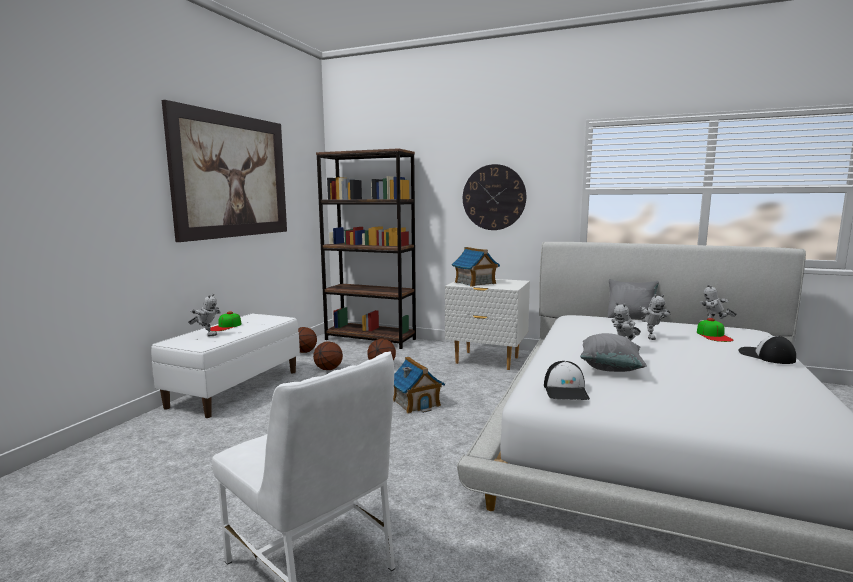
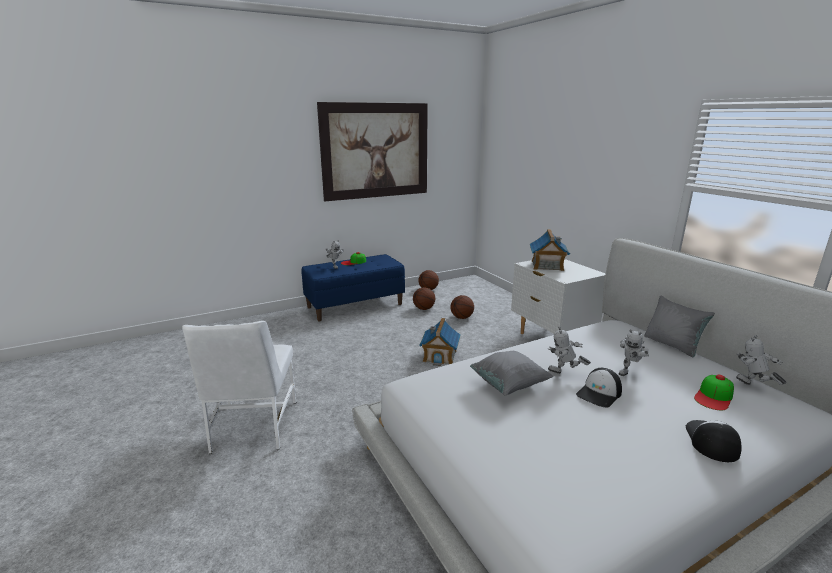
camera: 40 degrees right, 10 degrees up
(235, 388) = (355, 305): white bench -> blue bench
(370, 339) = (488, 291): brown bookcase -> none
(494, 197) = (599, 180): wall clock -> none
(566, 391) = (432, 388): cap -> cap (599, 394)

